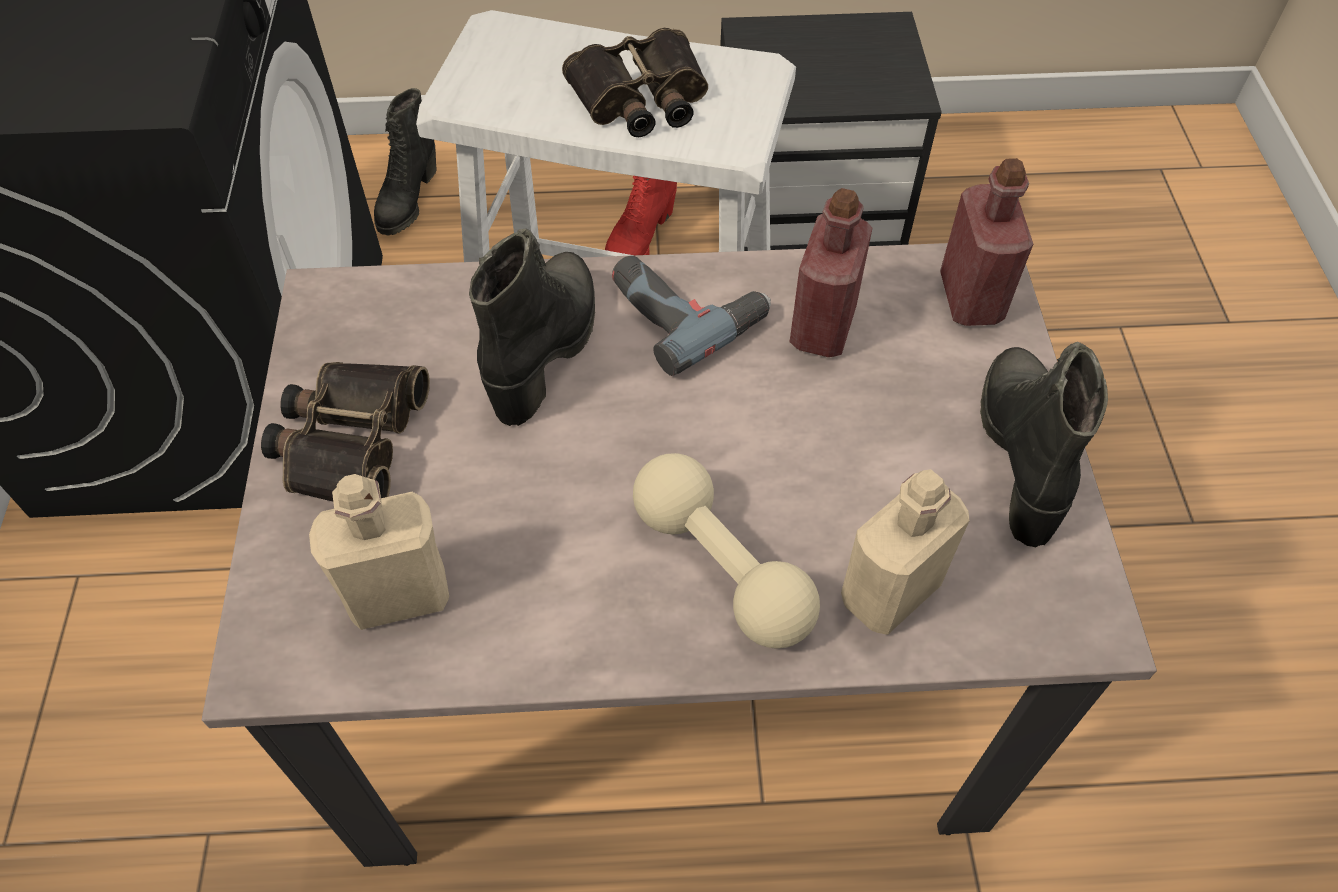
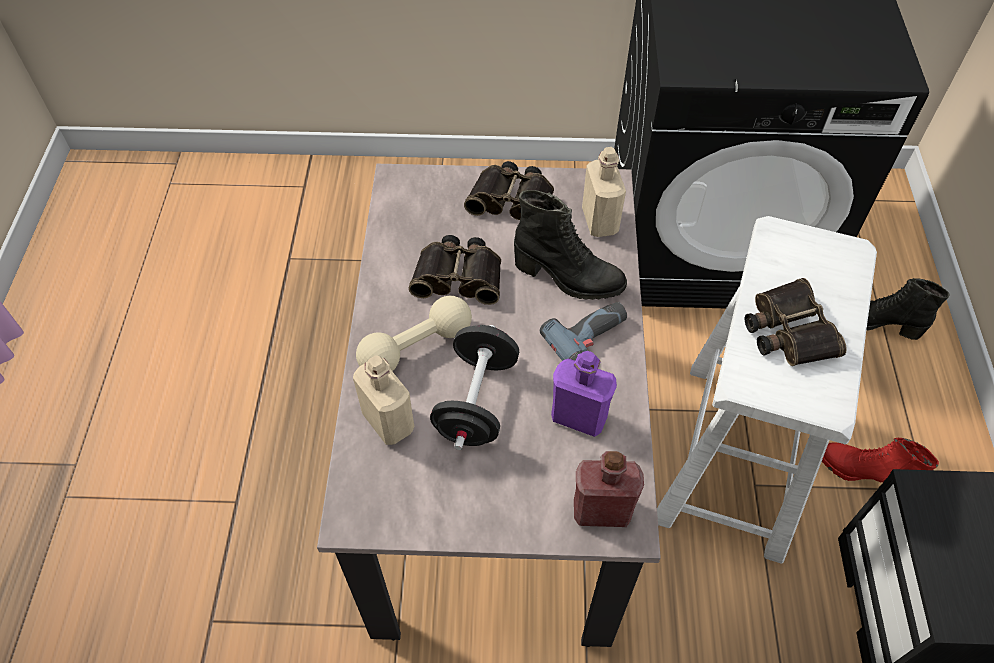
camera: 95 degrees right, 0 degrees up
(399, 596) = (422, 222): beige bottle -> beige bottle (599, 221)
(544, 513) = (459, 275): none -> binoculars
(821, 462) = (476, 402): none -> black dumbbell
(822, 327) = (579, 417): red bottle -> purple bottle
(1022, 455) = (469, 511): black boot -> none

